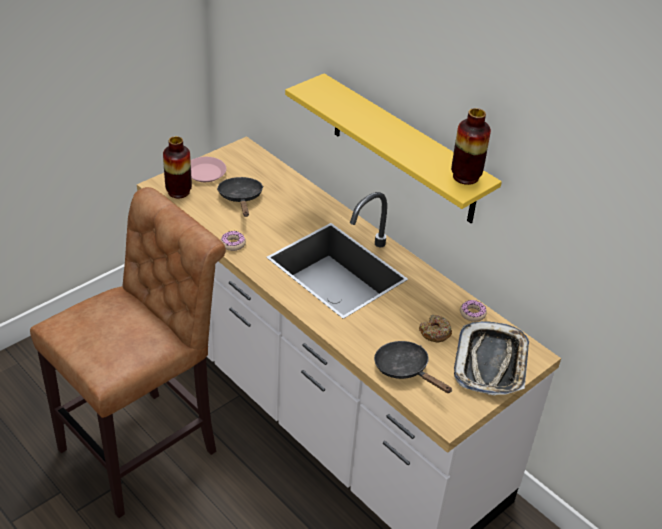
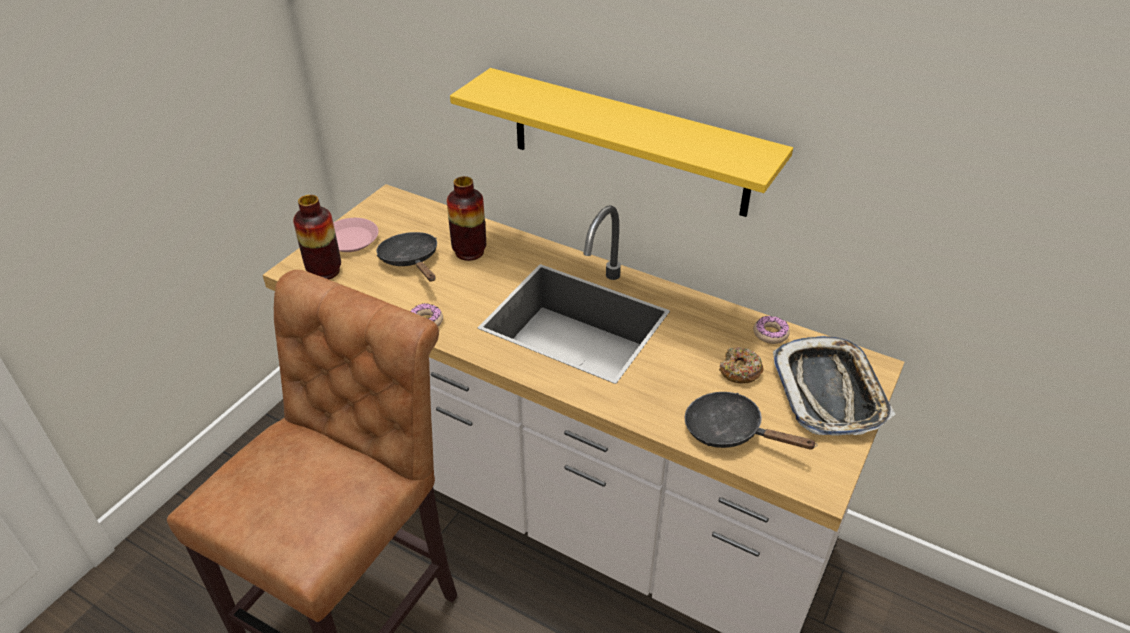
camera: 15 degrees left, 0 degrees up
(465, 177) = (746, 151): vase -> vase (469, 252)

